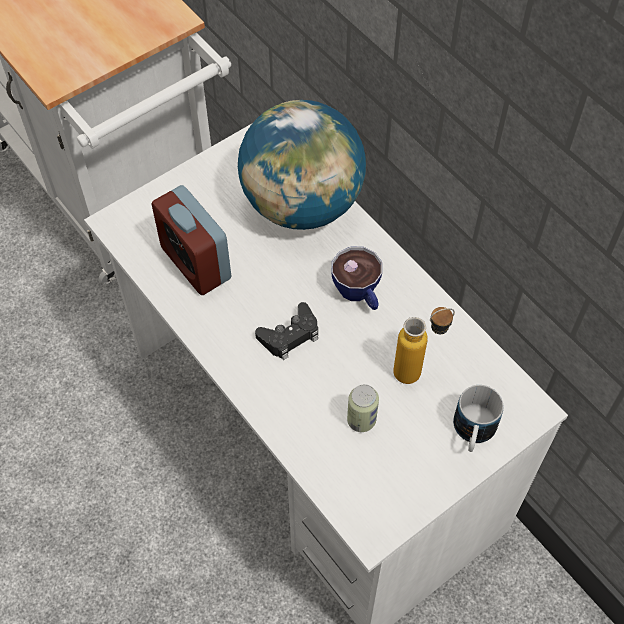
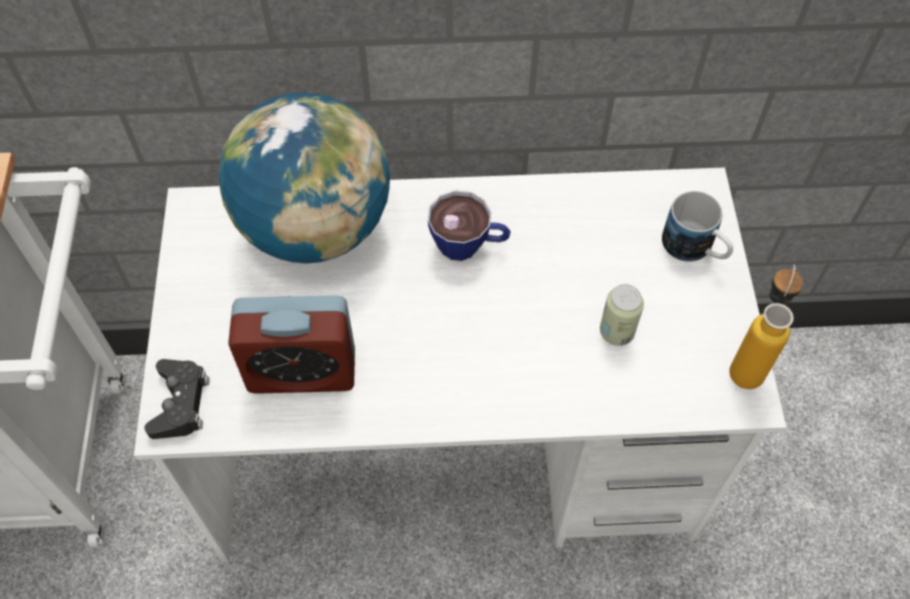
camera: 55 degrees left, 0 degrees up
(290, 335) = (469, 335): black game controller -> black game controller (180, 403)
(418, 370) = (594, 250): bottle -> bottle (749, 362)

